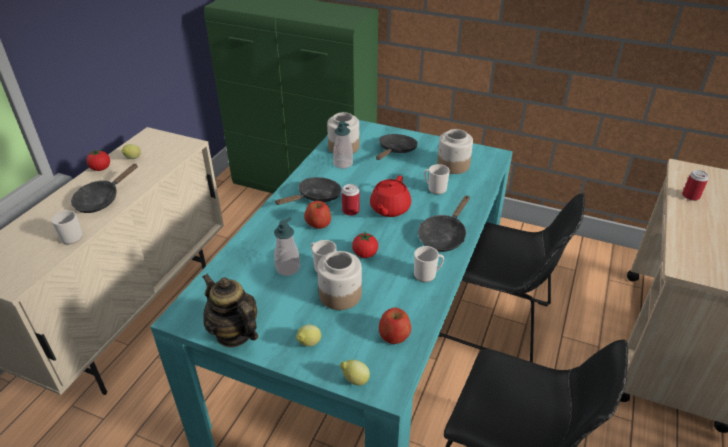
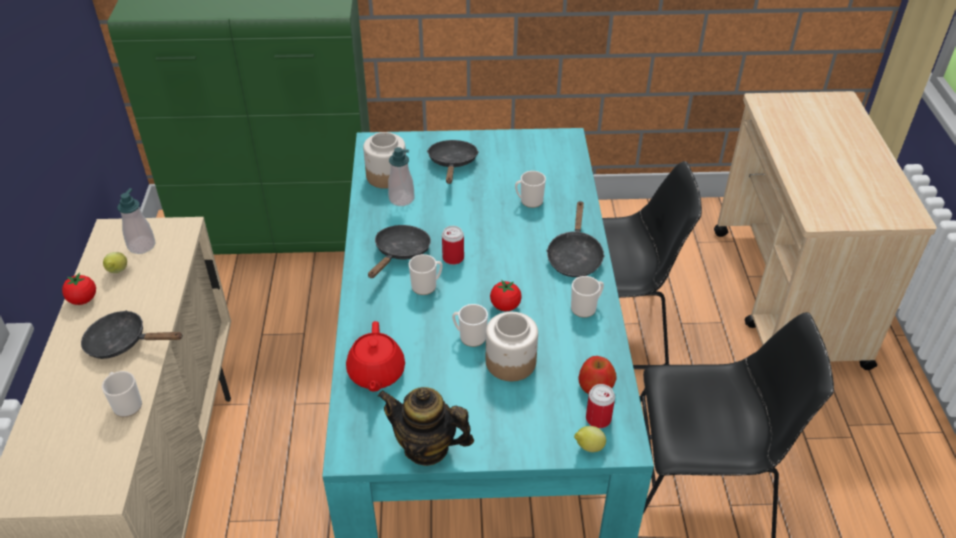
camera: 25 degrees left, 5 degrees up
(101, 200) = (123, 342): black frying pan -> black frying pan turned 90 degrees clockwise
(288, 268) = (431, 351): soap dispenser -> soap dispenser (141, 245)
(308, 344) = (515, 428): lemon -> none
(318, 223) = (426, 286): apple -> mug
(389, 209) = (495, 242): red teapot -> red teapot (376, 374)
(453, 165) = (530, 165): jar -> none
(690, 196) = (786, 134): can -> can (598, 419)

